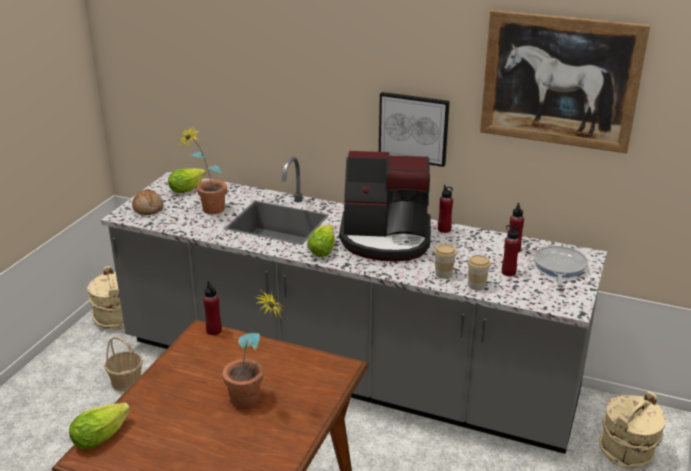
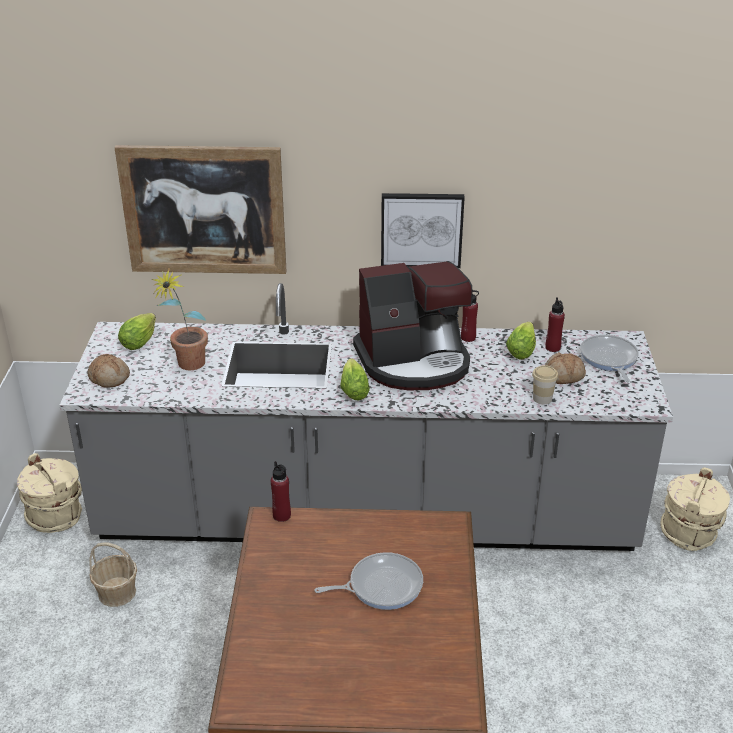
camera: 20 degrees left, 5 degrees up
(103, 434) = (242, 673): lettuce -> lettuce (522, 349)
(254, 399) = (381, 586): potted plant -> frying pan
(443, 274) = (501, 392): cup -> none
(508, 272) = (564, 376): red bottle -> bread
(560, 81) = (590, 159): picture -> picture (204, 210)

